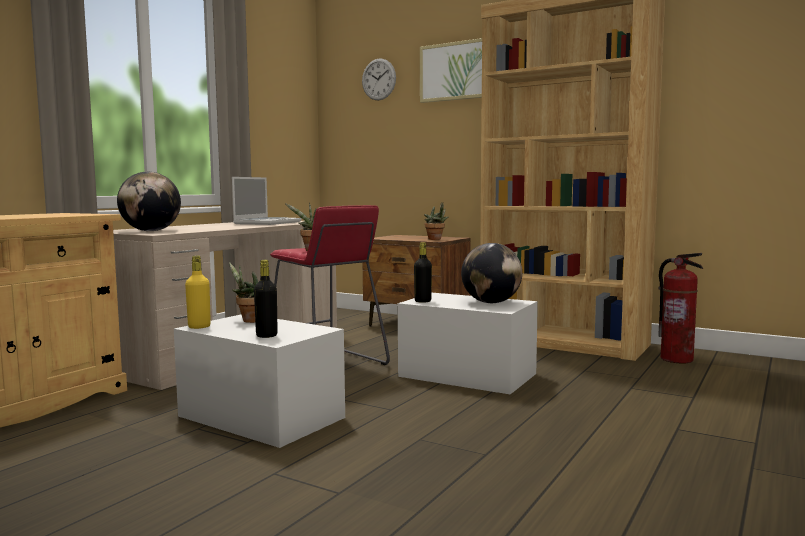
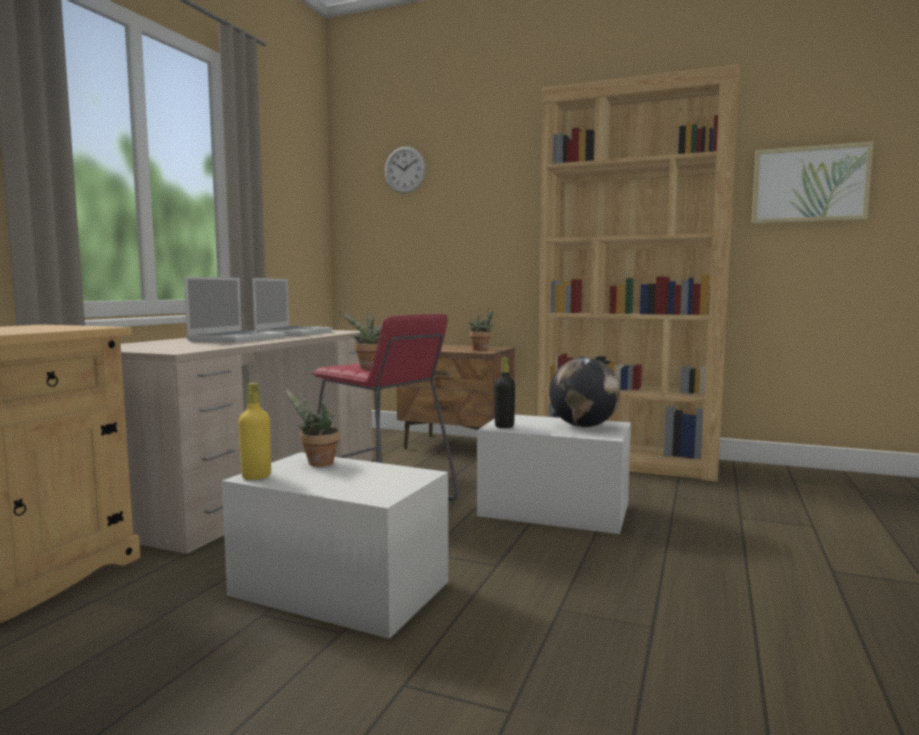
camera: 10 degrees left, 0 degrees up
(151, 231) = (163, 347): globe -> none
(215, 226) = (237, 339): none -> laptop
(266, 335) = (358, 487): black bottle -> none
(455, 71) = (496, 163): picture -> picture (809, 184)
(676, 359) = (757, 478): fire extinguisher -> none

